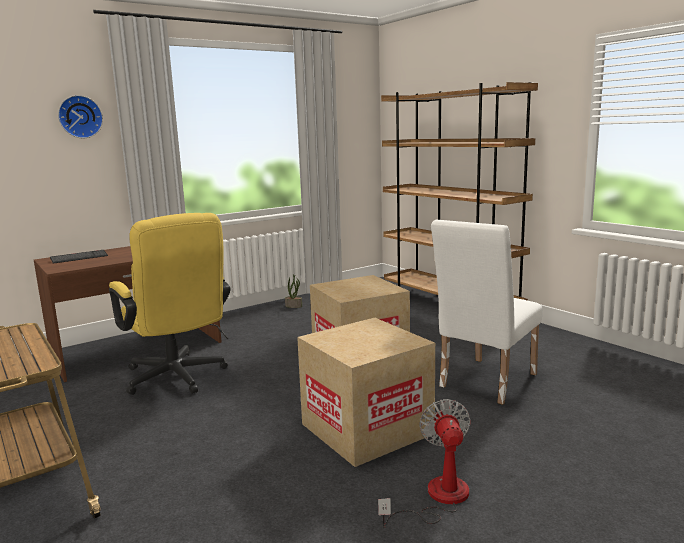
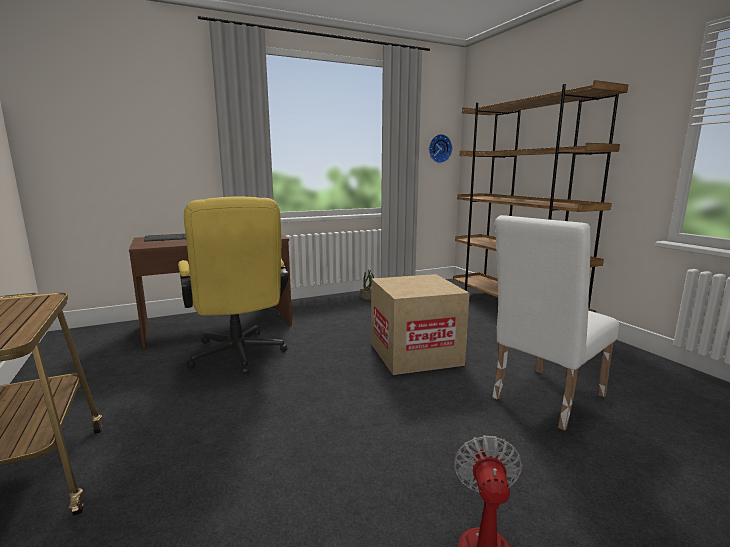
camera: 10 degrees right, 0 degrees up
(80, 117) = (184, 114): wall clock -> wall clock (439, 148)
(366, 429) = (402, 440): cardboard box -> none

